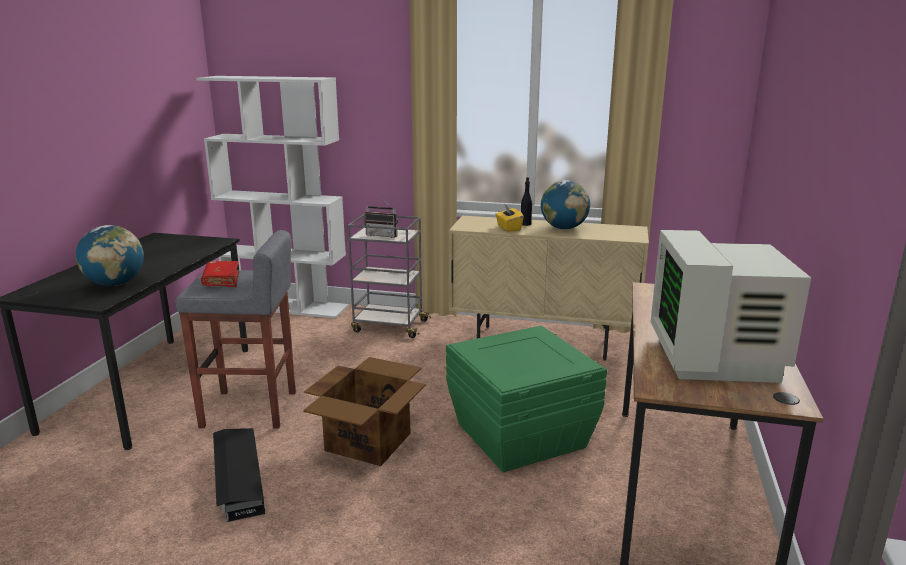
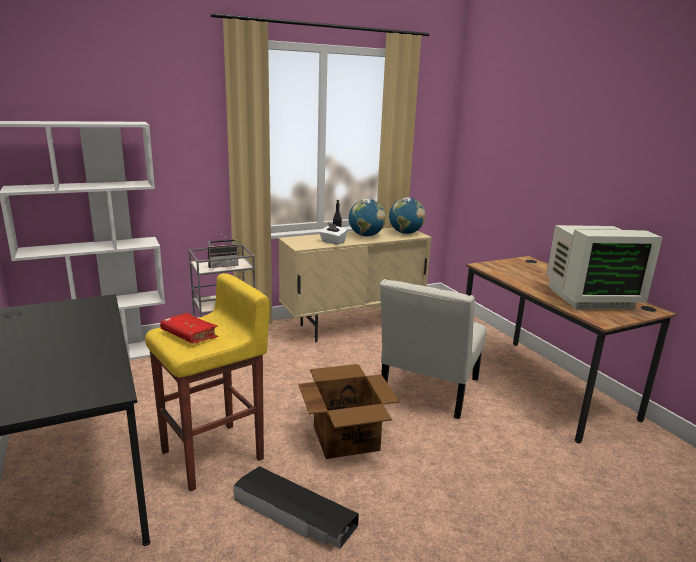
camera: 40 degrees left, 0 degrees up
(115, 284) = (84, 369): globe -> globe (405, 233)
(250, 410) = (214, 455): grey stool -> yellow stool
(508, 228) = (332, 242): yellow tissue box -> white tissue box
(520, 434) = (427, 391): green storage box -> white chair
(717, 358) = (589, 297): monitor -> monitor turned 60 degrees counterclockwise

